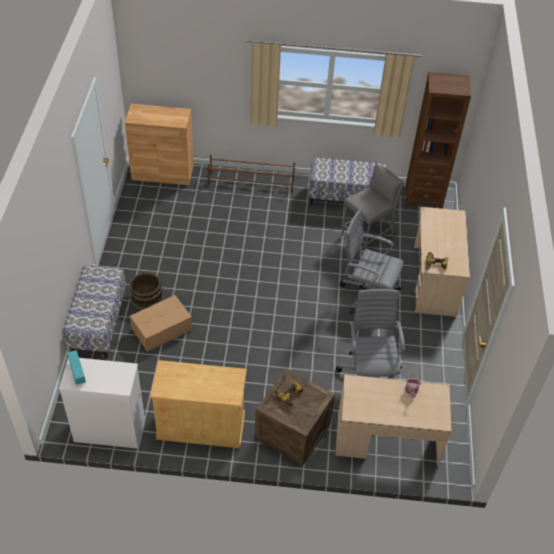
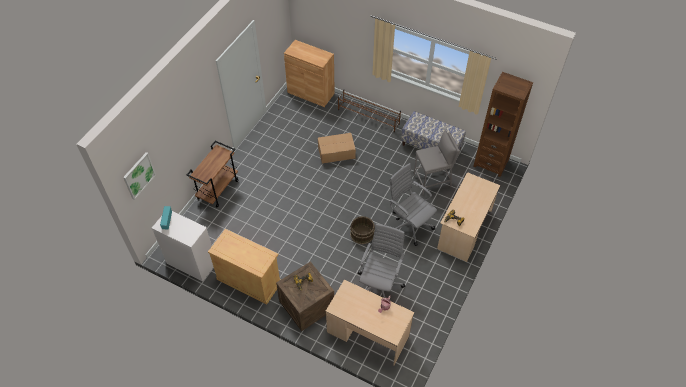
camera: 25 degrees right, 5 degrees up
(25, 316) = (139, 175): none -> picture
(98, 324) = (218, 189): bench -> brown cart
(146, 297) = (257, 180): brown bucket -> brown bucket (362, 233)
(161, 329) = (255, 205): cardboard box -> cardboard box (336, 152)

